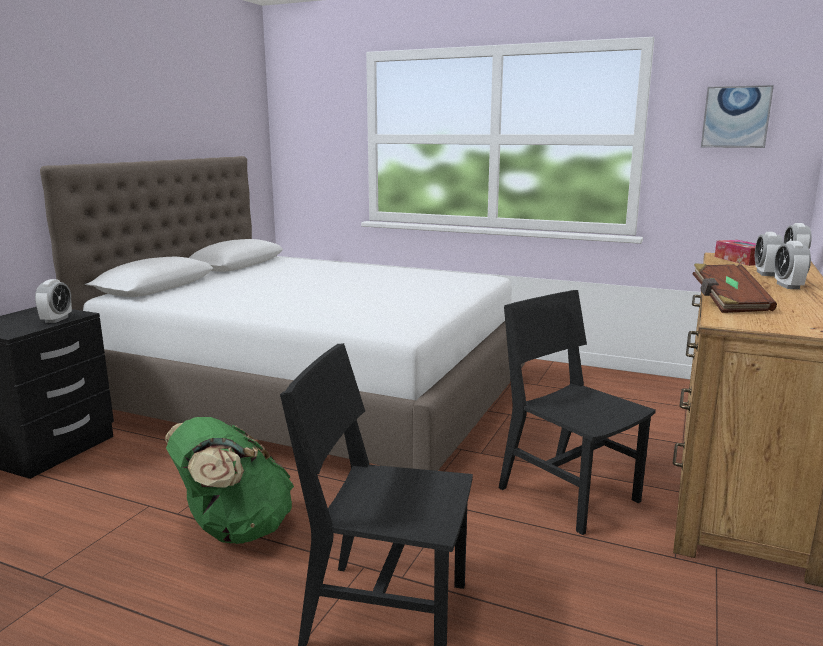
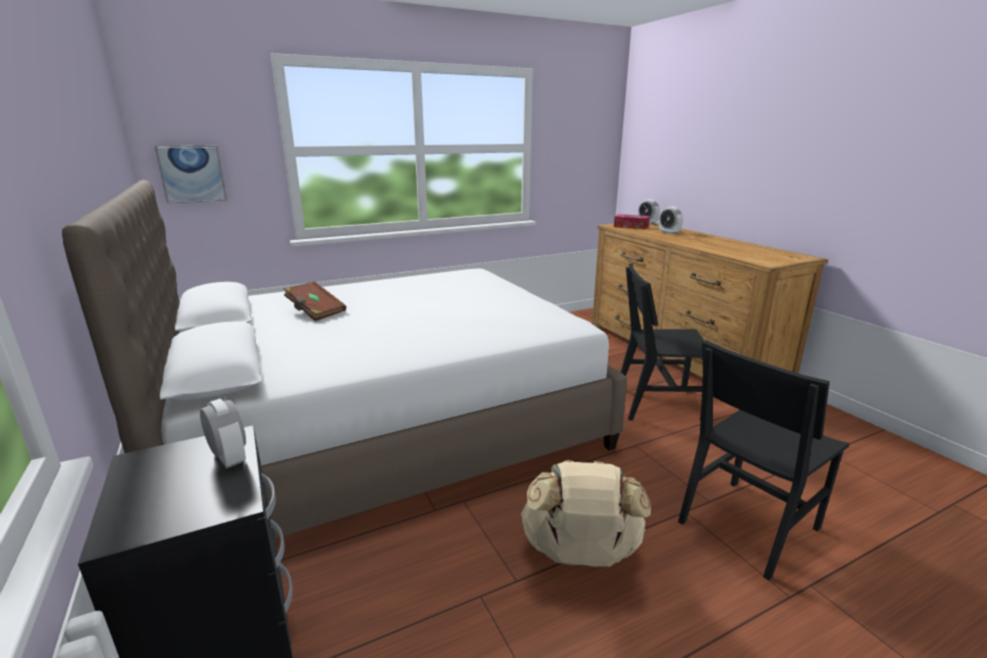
camera: 50 degrees left, 5 degrees up
(234, 530) = (580, 555): green backpack -> beige backpack
(728, 304) = (729, 253): brown book -> brown book (315, 311)
(736, 117) = (580, 131): picture -> picture (192, 174)
(788, 286) = (702, 238): alarm clock -> none

